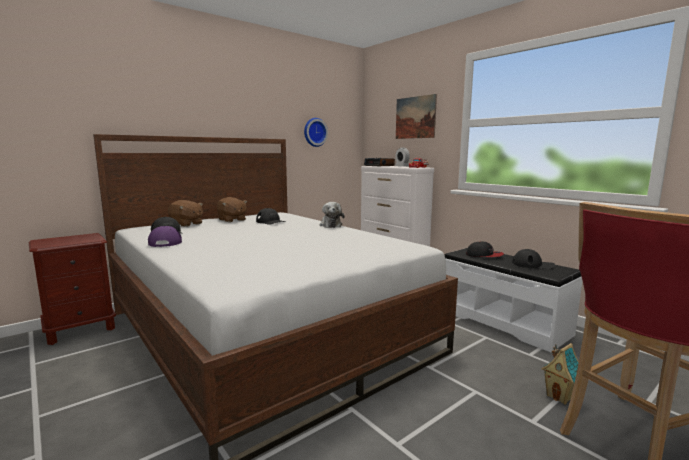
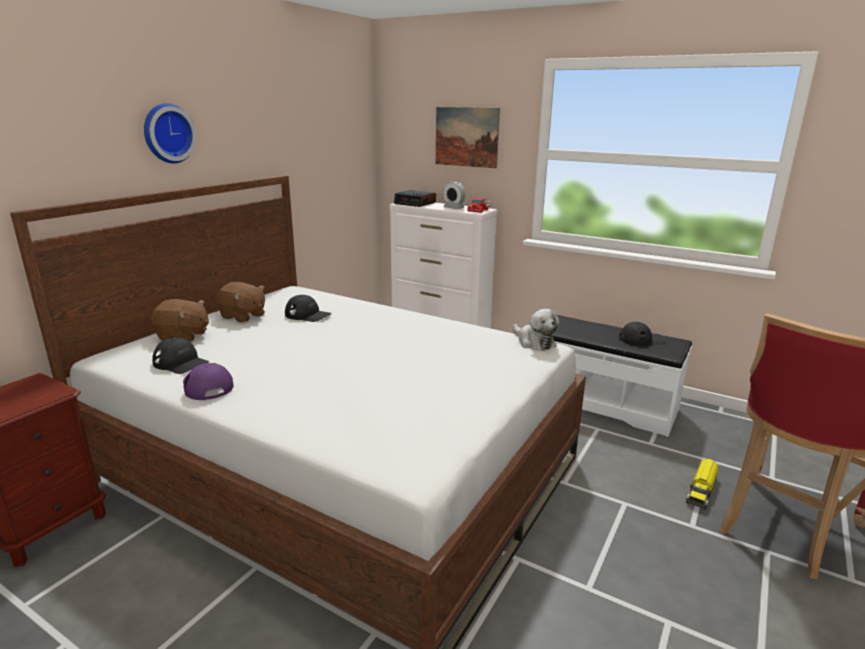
camera: 20 degrees left, 10 degrees up
(314, 132) = (320, 157): wall clock -> wall clock (167, 133)
(330, 225) = (398, 313): plush toy -> plush toy (534, 342)
(484, 255) = (583, 330): cap -> none
(560, 396) = (701, 490): toy house -> toy truck

